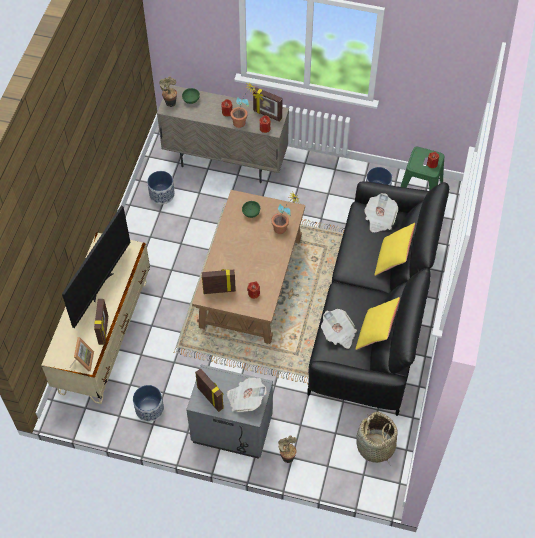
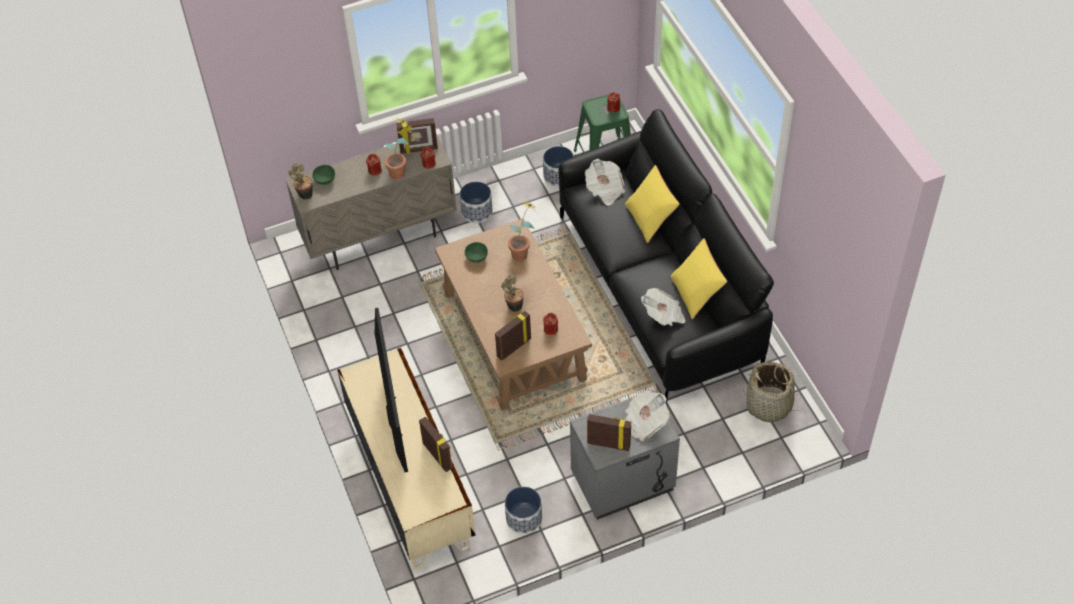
camera: 35 degrees left, 5 degrees down
(83, 361) = (444, 498): picture frame -> none
(162, 194) = (342, 309): planter -> planter (477, 211)
(287, 456) = (697, 469): potted plant -> potted plant (513, 306)

